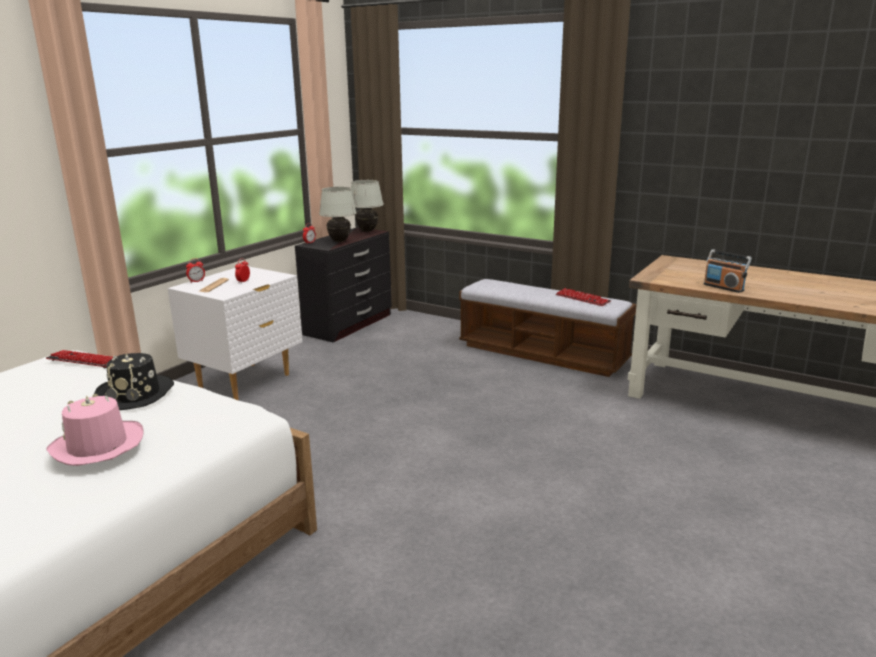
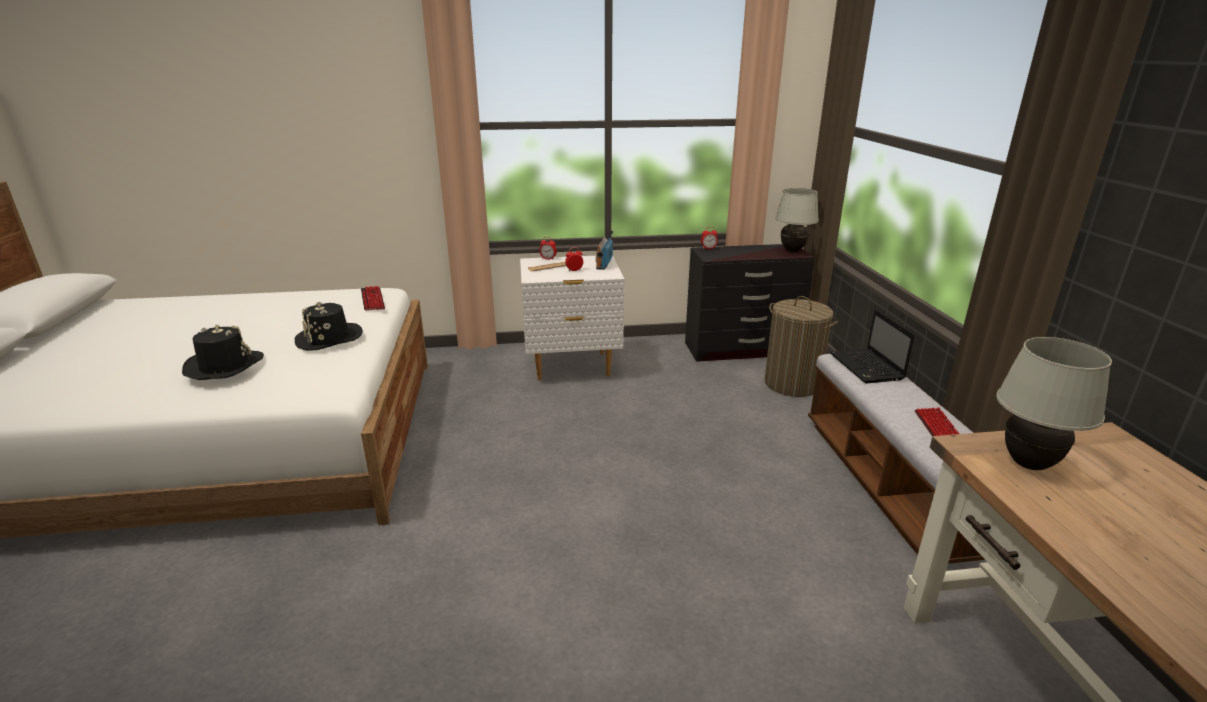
camera: 50 degrees right, 5 degrees up
(97, 446) = (224, 366): pink hat -> black hat
(339, 241) = (737, 254): white table lamp -> white table lamp (1027, 464)
(415, 330) = (792, 384): none -> laundry basket
(498, 285) = (867, 367): none -> laptop
(723, 287) = (1077, 533): radio -> radio (604, 264)

